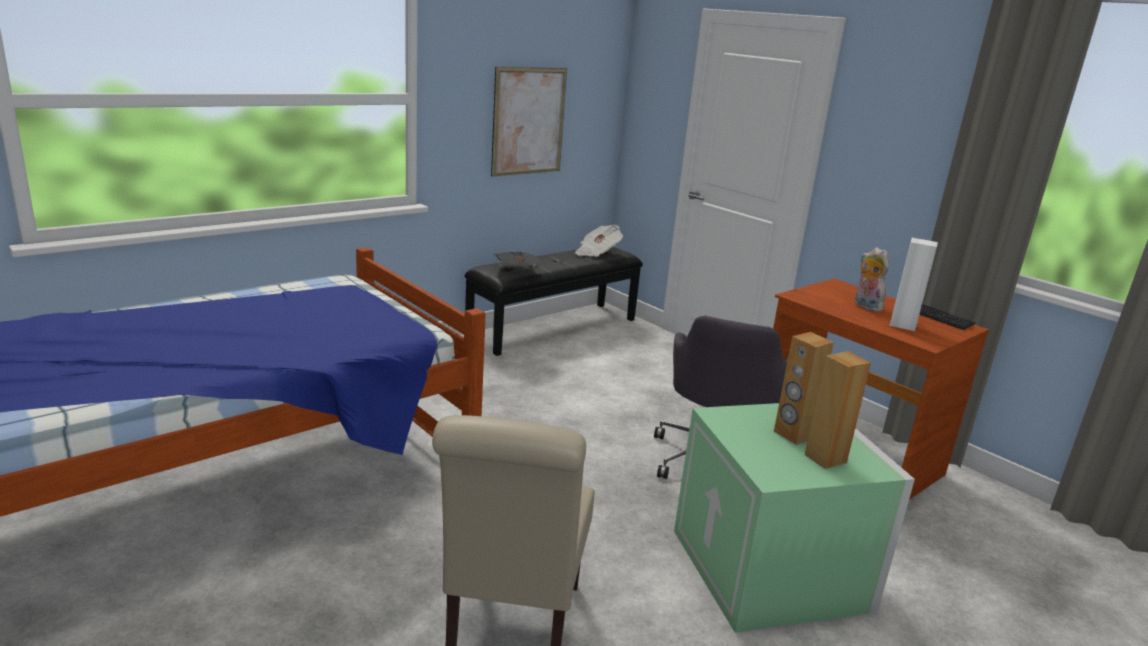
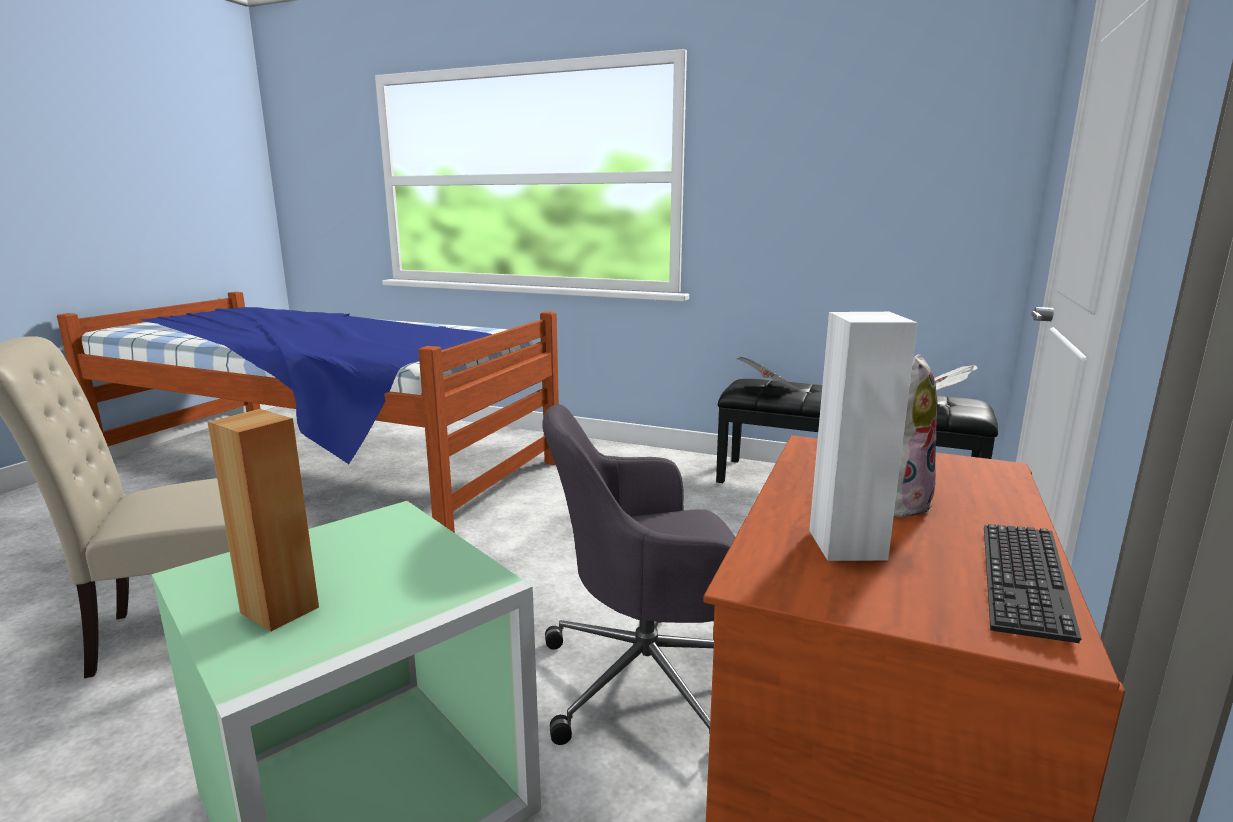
camera: 65 degrees right, 5 degrees down
(528, 121) = (841, 205): picture -> none
(793, 435) = (359, 574): brown speaker -> none

